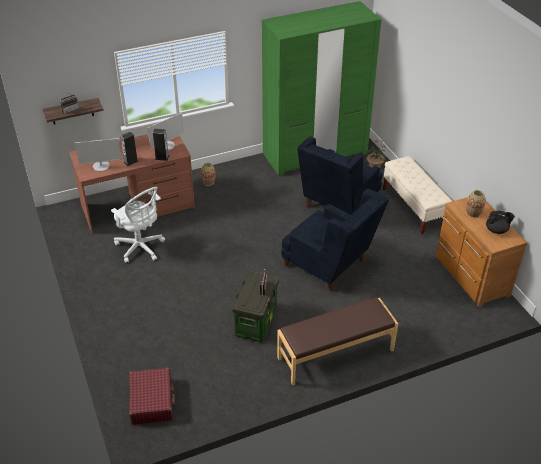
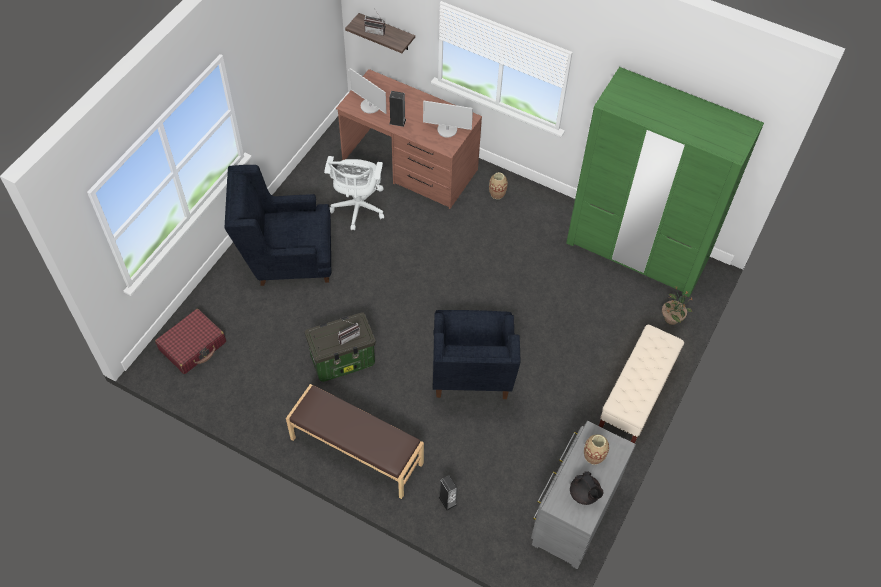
camera: 50 degrees right, 15 degrees up
(162, 157) = (426, 139): speaker -> speaker (447, 501)
(338, 205) = (571, 324): blue armchair -> blue armchair (286, 258)
(470, 276) = (573, 513): brown dresser -> grey dresser

